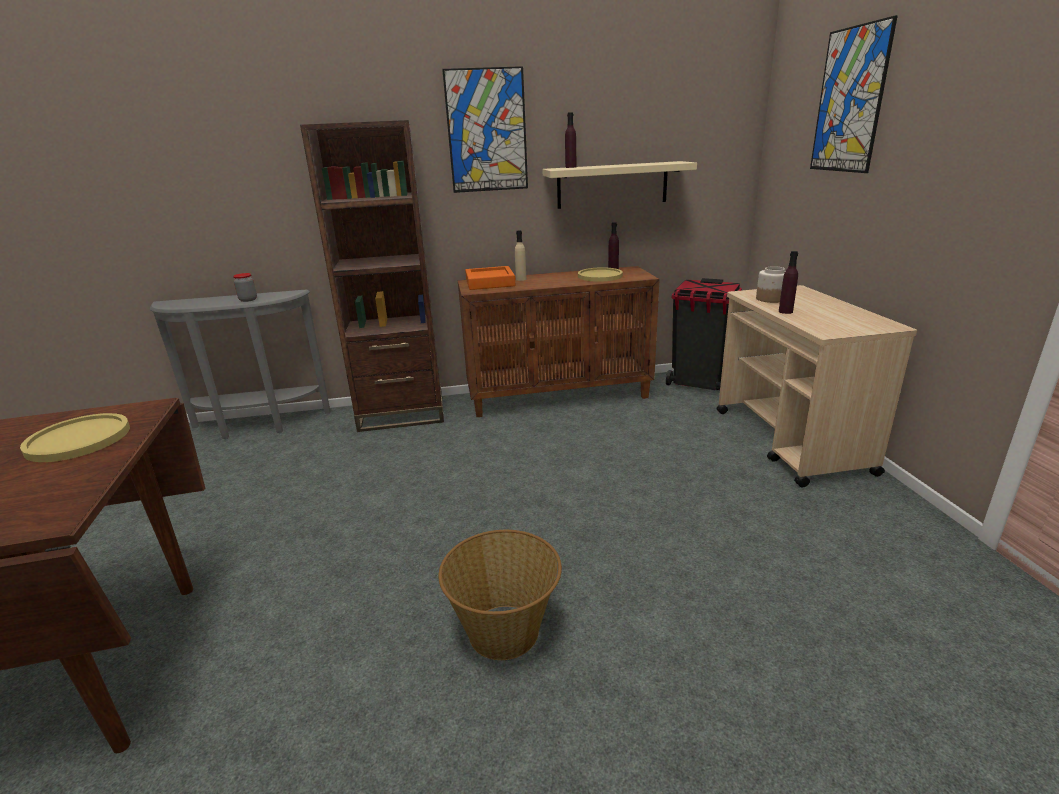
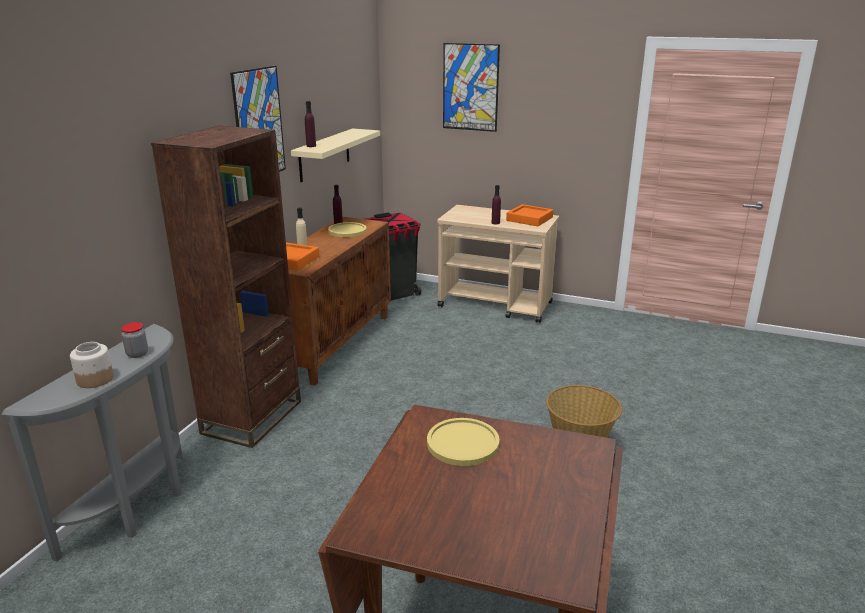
camera: 60 degrees left, 0 degrees up
(770, 299) = (469, 217): jar -> jar (94, 379)
(850, 320) = (529, 219): none -> orange tray

